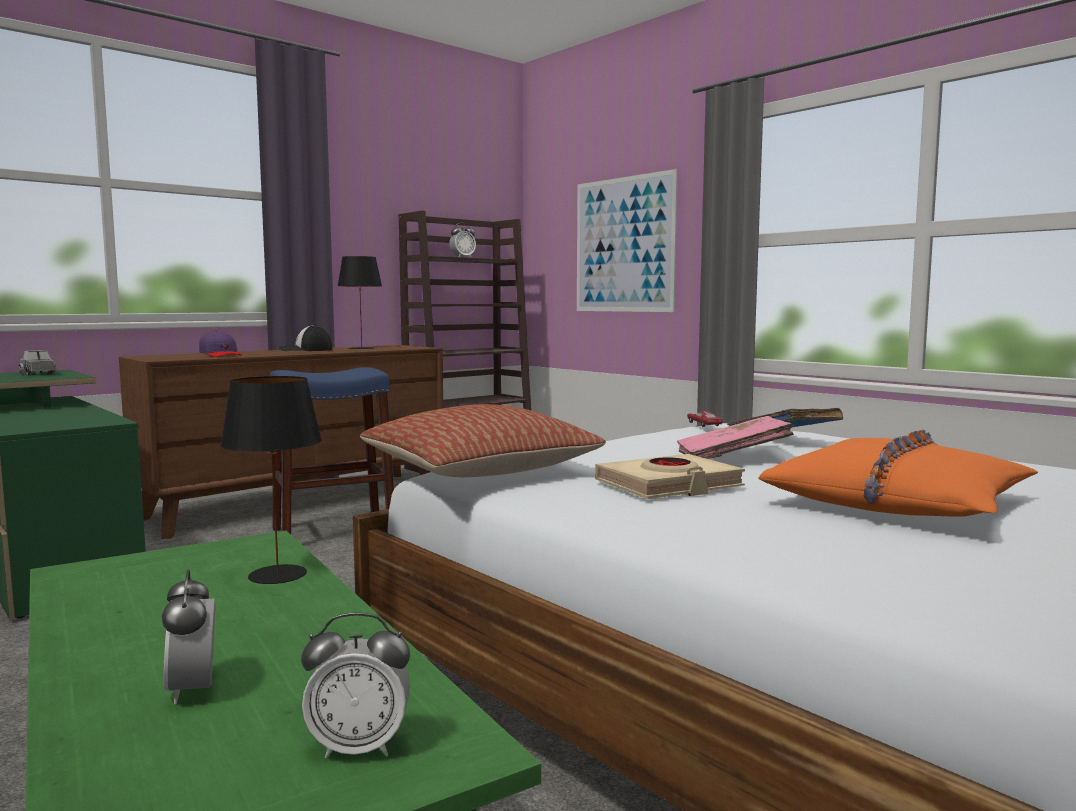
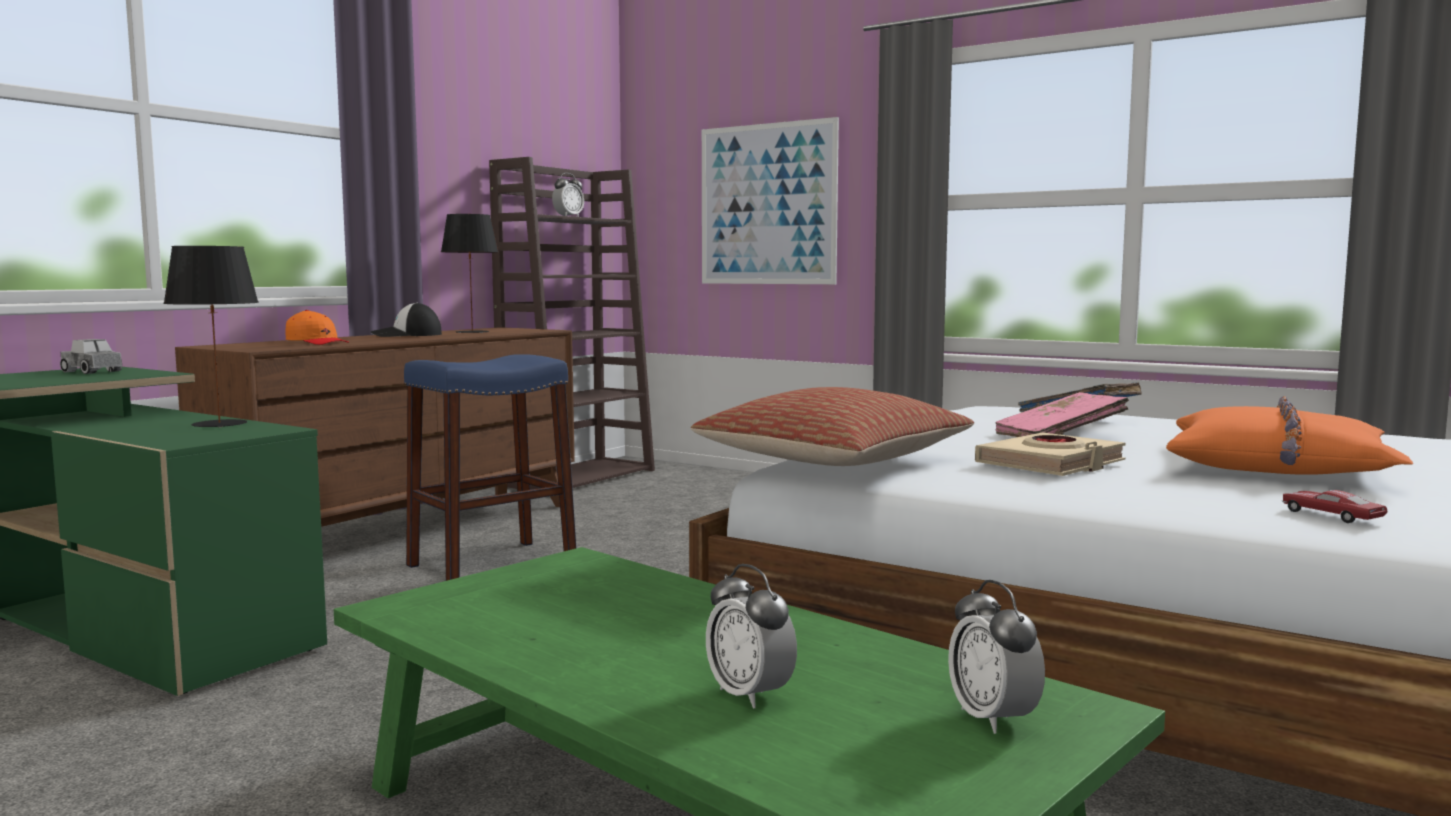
camera: 15 degrees left, 0 degrees up
(220, 355) = (317, 342): purple cap -> orange cap
(276, 575) = (652, 589): black table lamp -> black table lamp (218, 424)
(359, 747) = (993, 719): alarm clock -> alarm clock turned 90 degrees clockwise
(704, 424) = (970, 407): red toy car -> red toy car (1331, 516)

